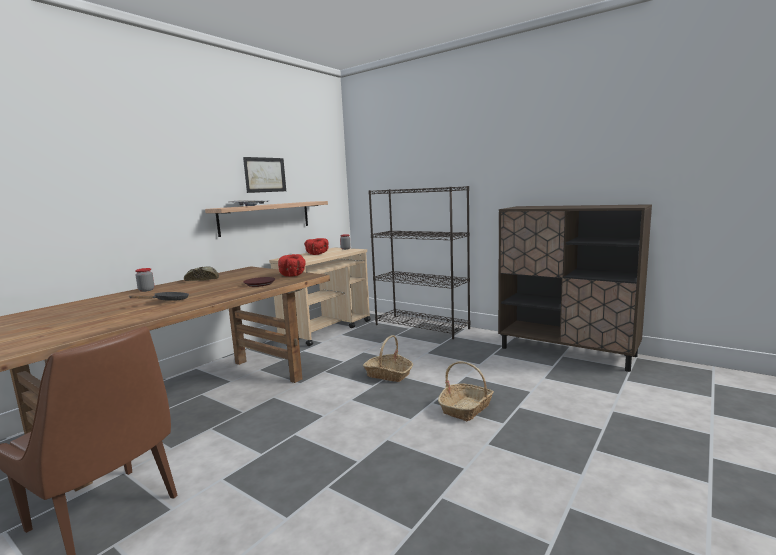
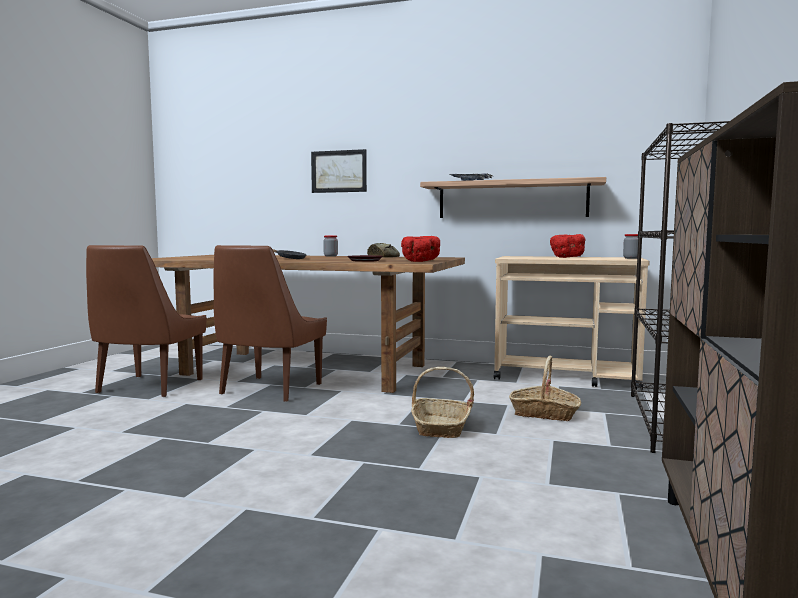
camera: 70 degrees right, 5 degrees down
(230, 429) = (269, 390): none -> brown chair
(265, 175) = (519, 142): picture -> picture (338, 171)
(466, 408) = (355, 486): basket -> basket (544, 413)

